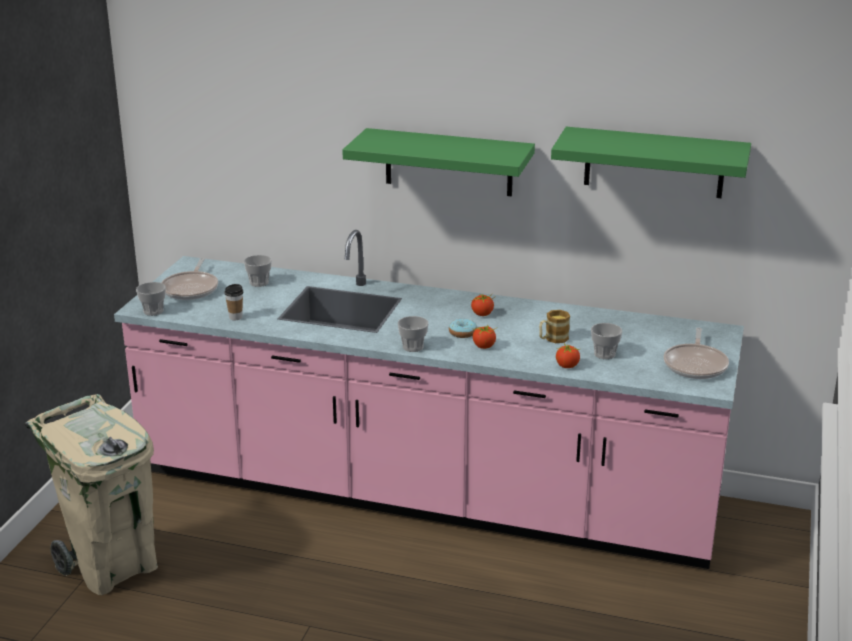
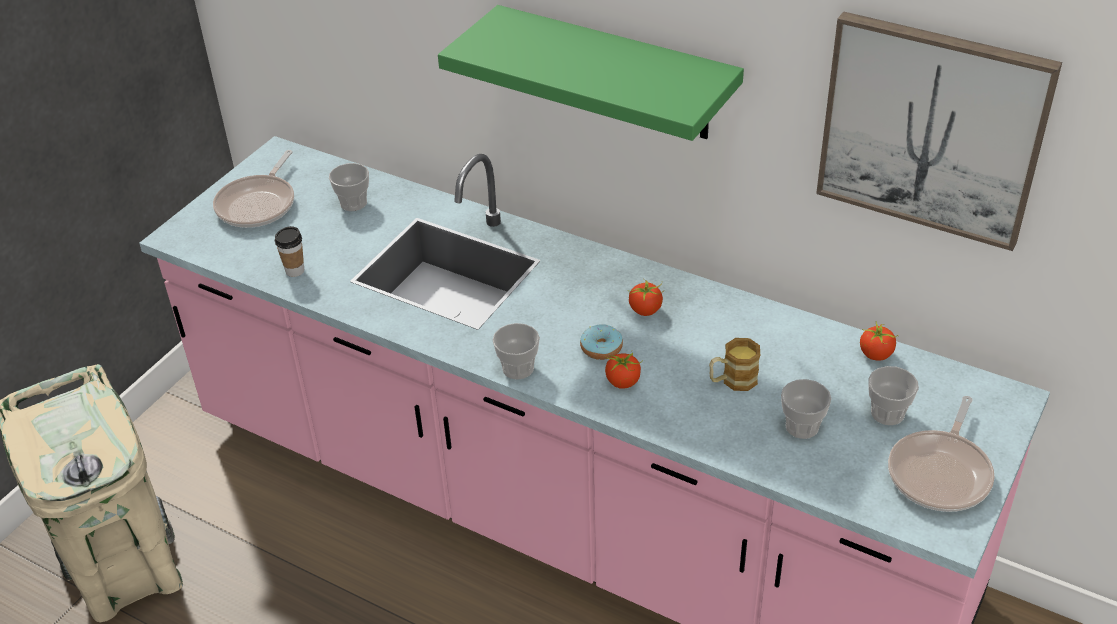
camera: 15 degrees right, 15 degrees up
(153, 311) = (191, 244): cup -> cup (887, 413)
(567, 366) = (734, 445): tomato -> tomato (876, 354)
(654, 162) = (931, 129): green shelf -> picture

